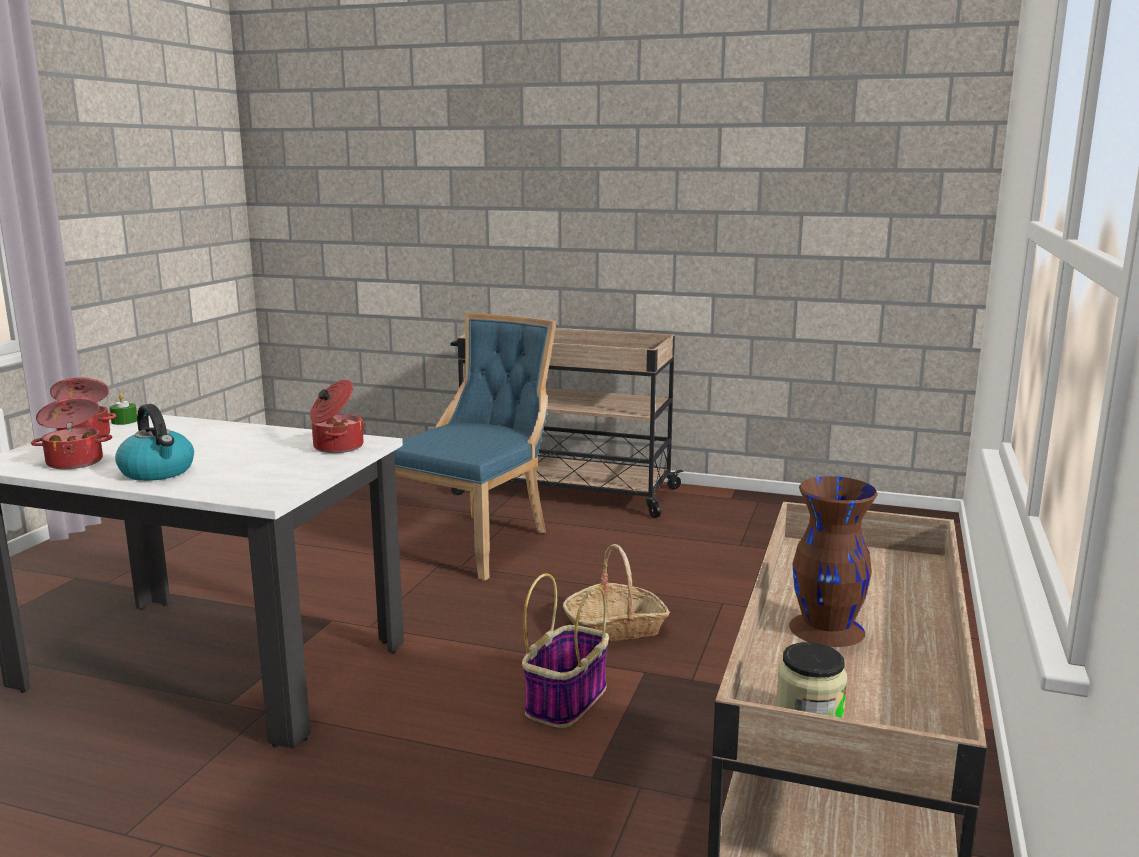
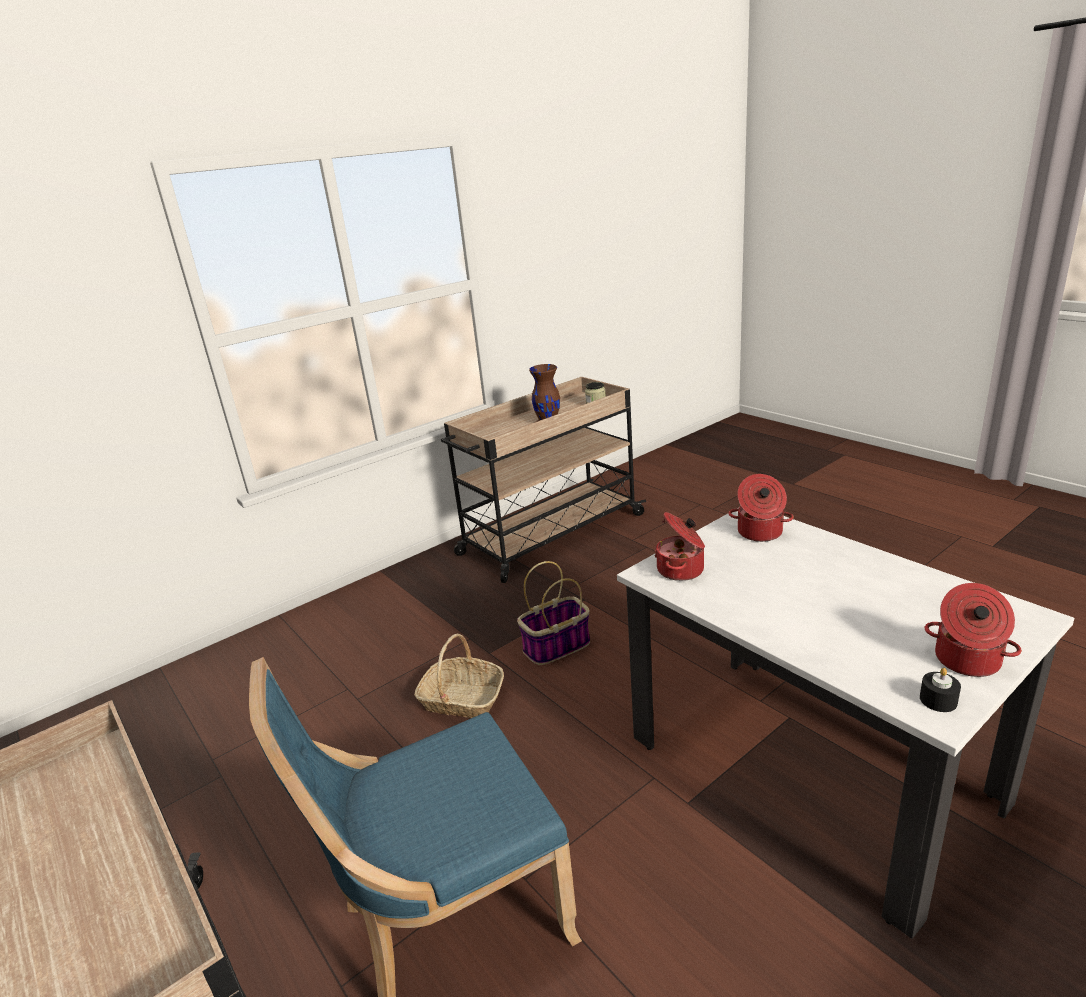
camera: 145 degrees left, 10 degrees up
(75, 462) = (938, 599): cooking pot -> cooking pot (759, 533)
(124, 421) = (938, 700): green candle -> black candle
(158, 472) = (844, 563): kettle -> none

